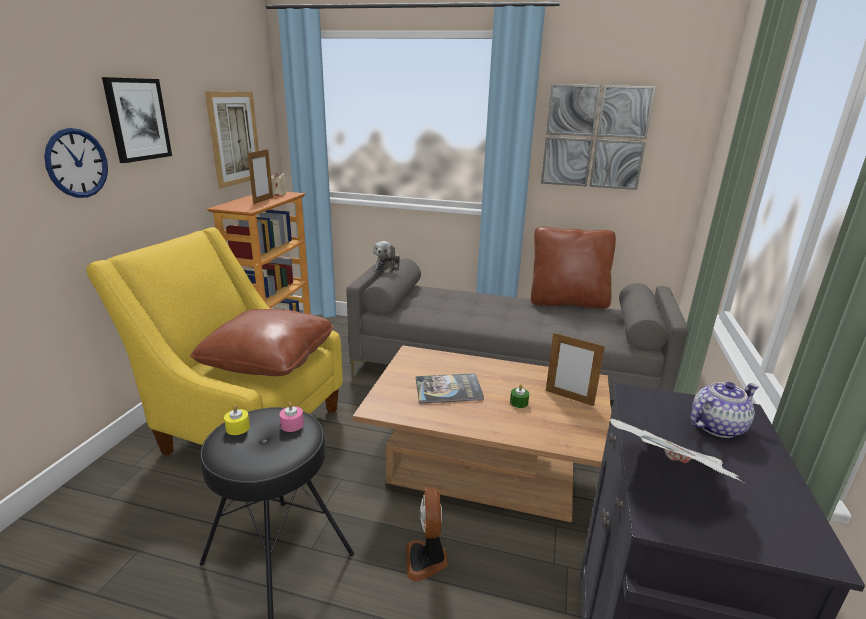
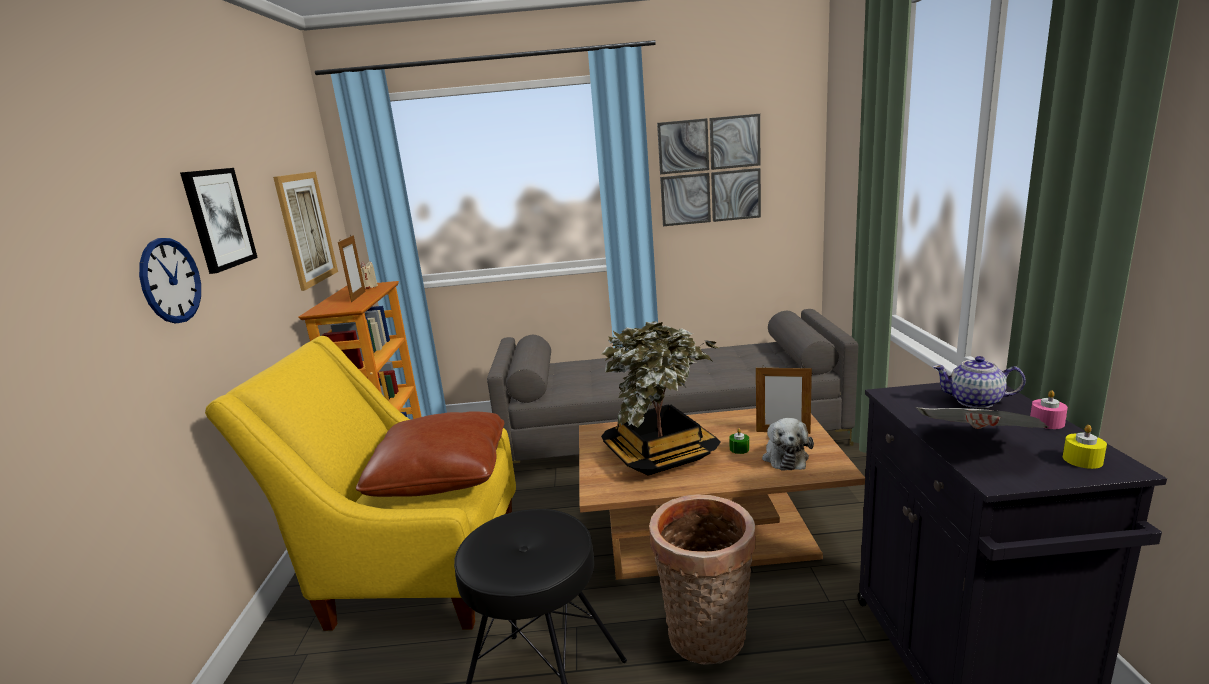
camera: 15 degrees left, 5 degrees down
(238, 428) = (486, 543): yellow candle -> yellow candle (1082, 460)
(292, 425) = (545, 523): pink candle -> pink candle (1047, 422)
(388, 267) = (518, 348): plush toy -> plush toy (785, 457)
(427, 560) = (706, 639): fan -> basket
(448, 389) = (661, 455): book -> potted plant
(567, 302) = (717, 346): brown pillow -> none
(716, 426) = (975, 401): teapot -> teapot turned 120 degrees counterclockwise

